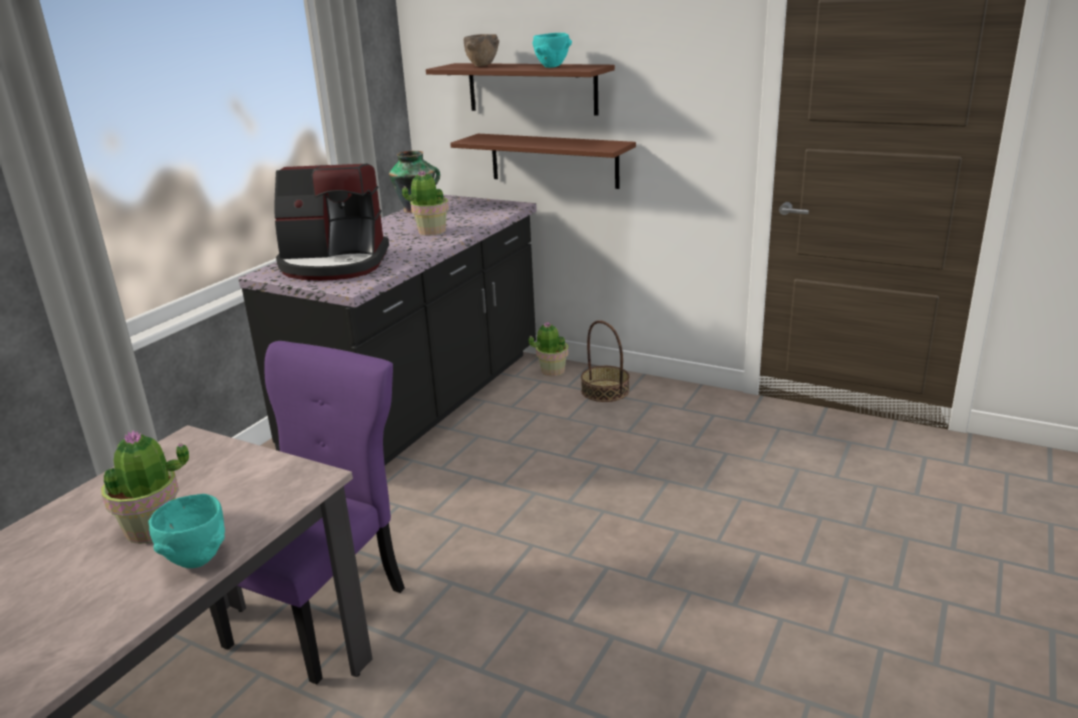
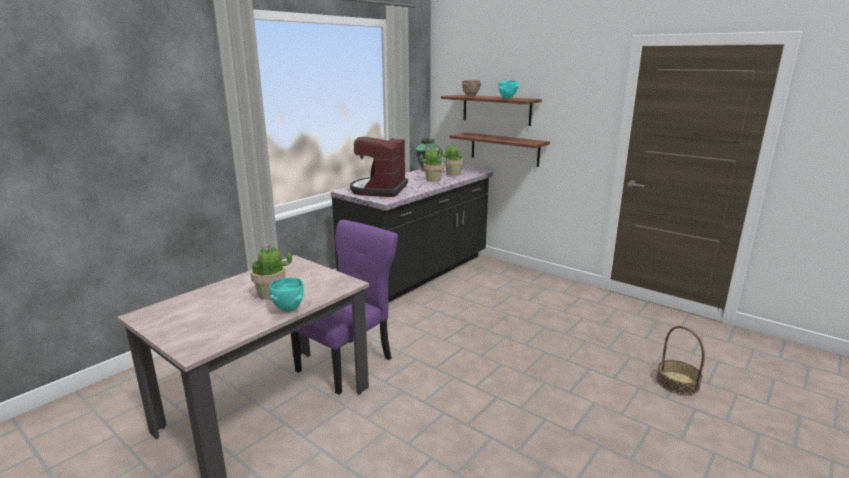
camera: 10 degrees right, 5 degrees down
(334, 264) = (379, 190): coffee machine -> coffee machine turned 90 degrees clockwise
(552, 371) = (492, 265): potted plant -> potted plant (453, 174)
(605, 391) = (520, 278): basket -> basket (677, 383)

